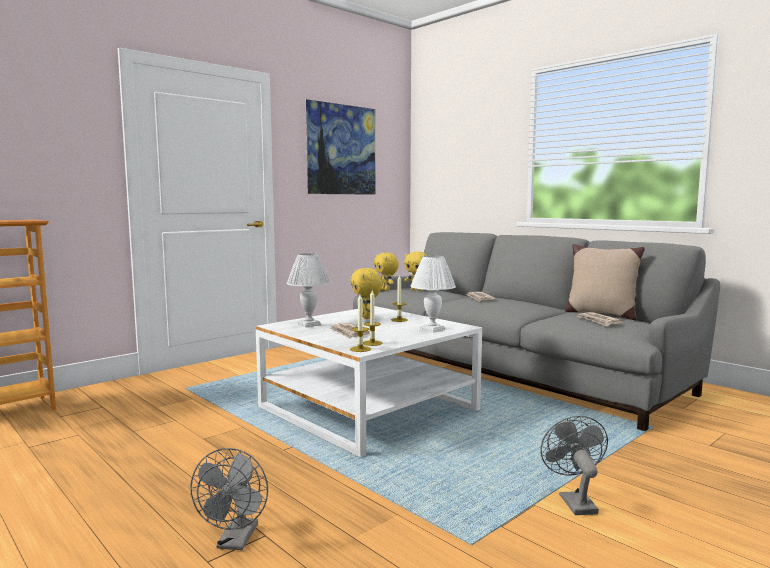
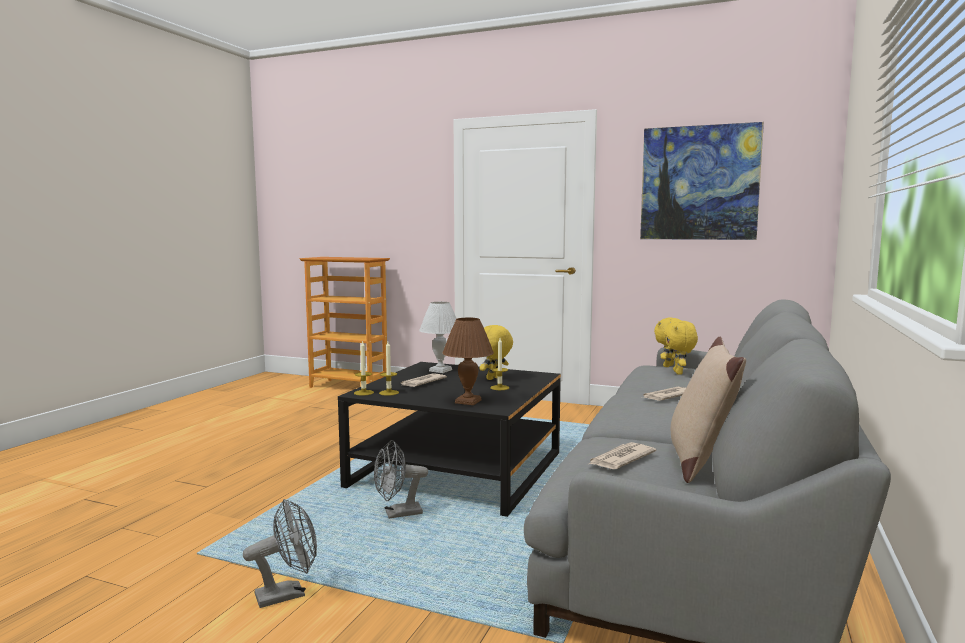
camera: 65 degrees right, 0 degrees up
(235, 541) = (198, 481): grey fan -> grey fan (397, 514)
(368, 408) = (457, 470): white coffee table -> black coffee table
(433, 329) = (468, 401): white table lamp -> brown table lamp

